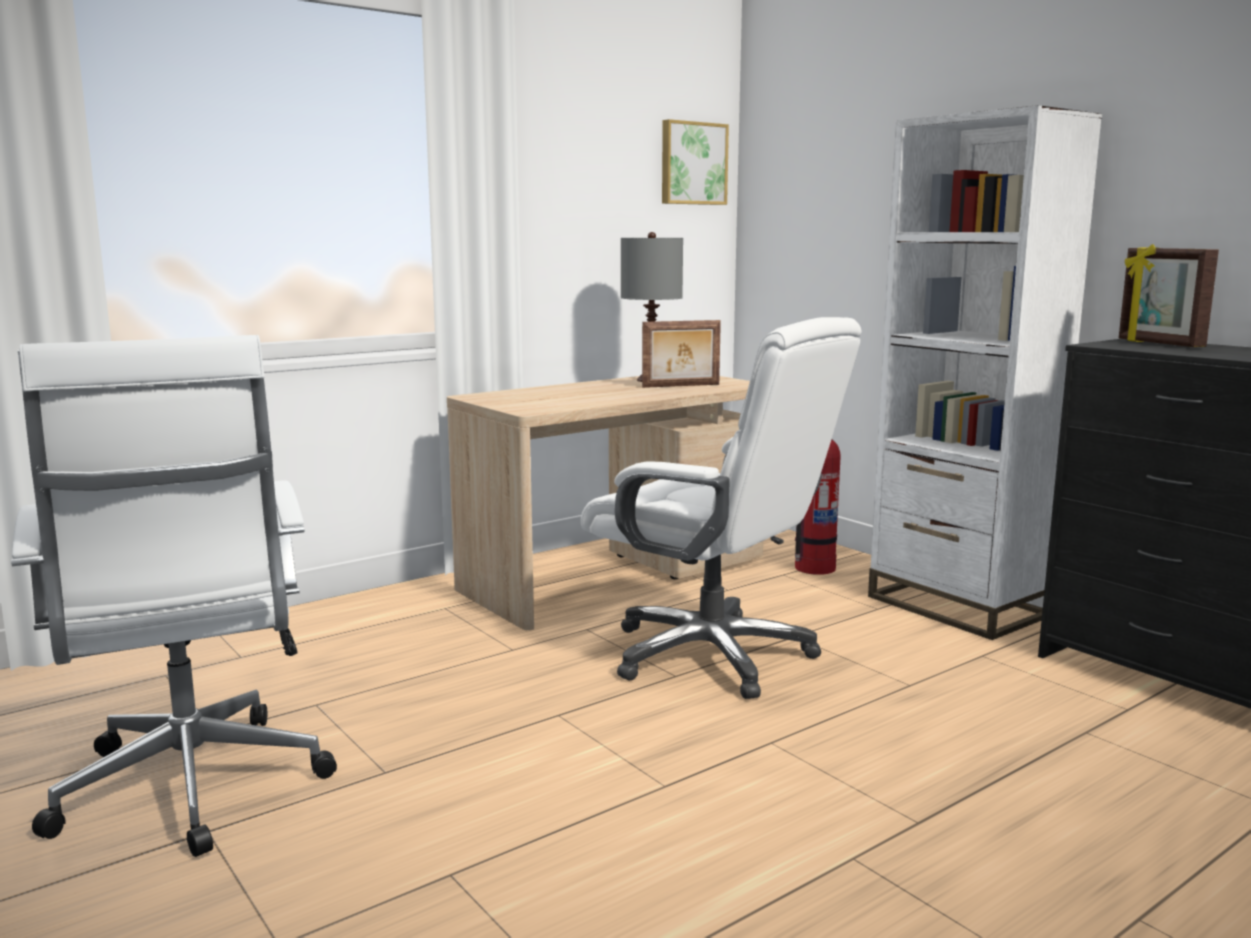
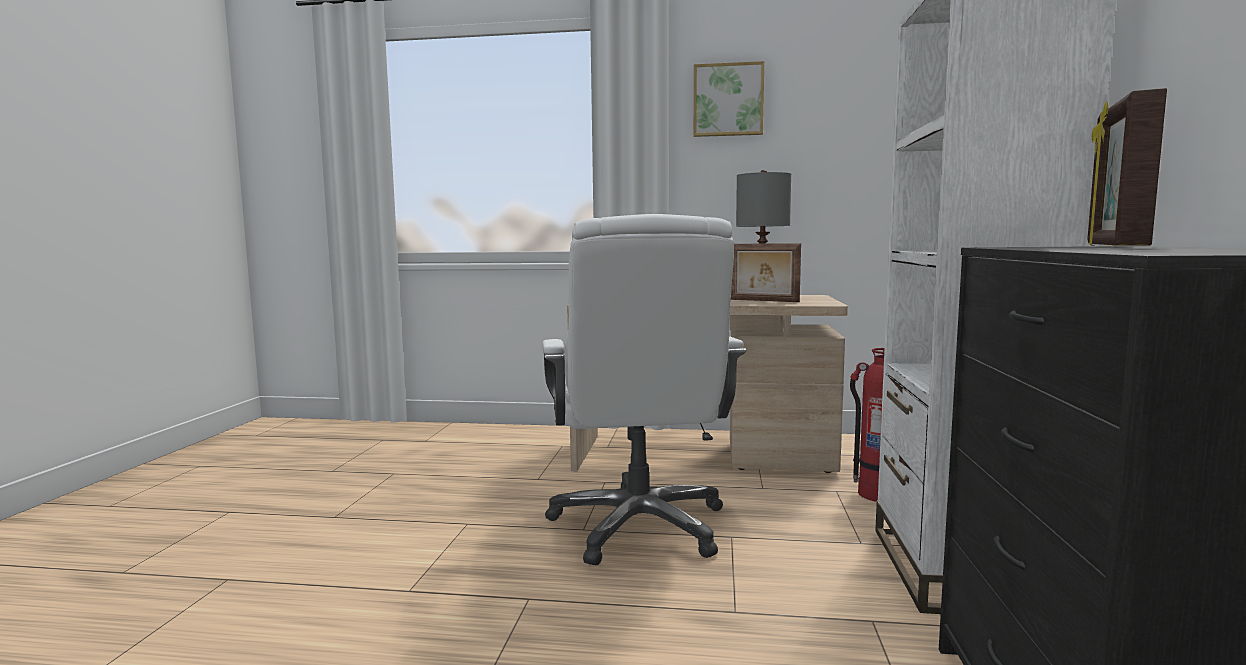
camera: 45 degrees right, 5 degrees down
(192, 792) = (266, 493): white office chair -> none
(692, 163) = (862, 113): picture -> picture (728, 100)

